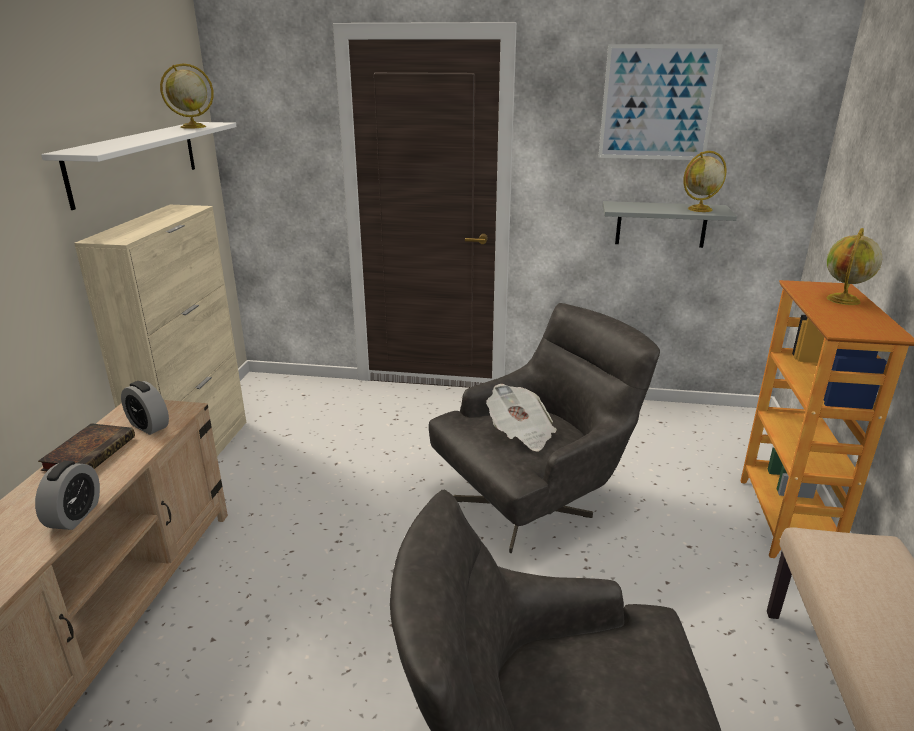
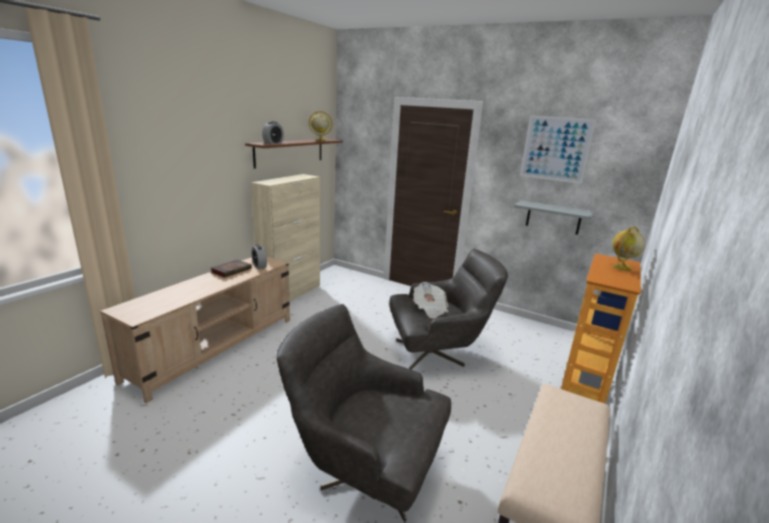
camera: 20 degrees right, 5 degrees down
(75, 516) = (212, 289): alarm clock -> alarm clock (273, 143)
(135, 161) = (290, 152): white shelf -> brown shelf
(699, 209) = (572, 211): globe -> none

